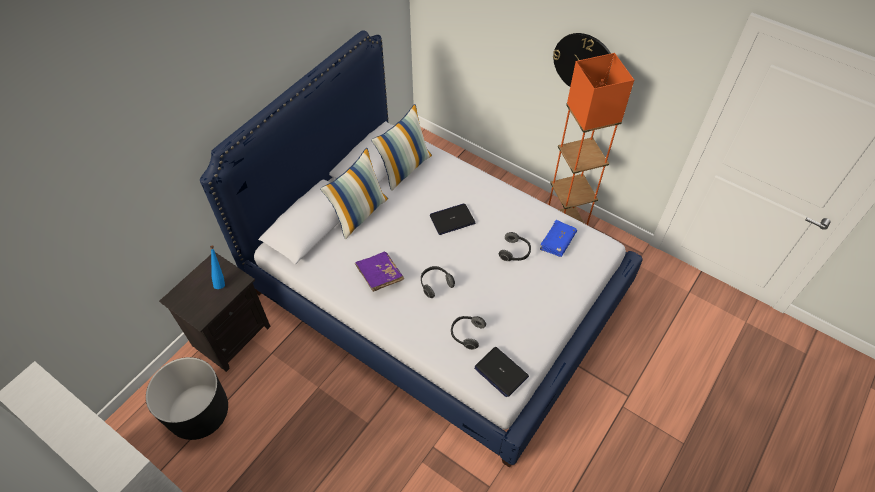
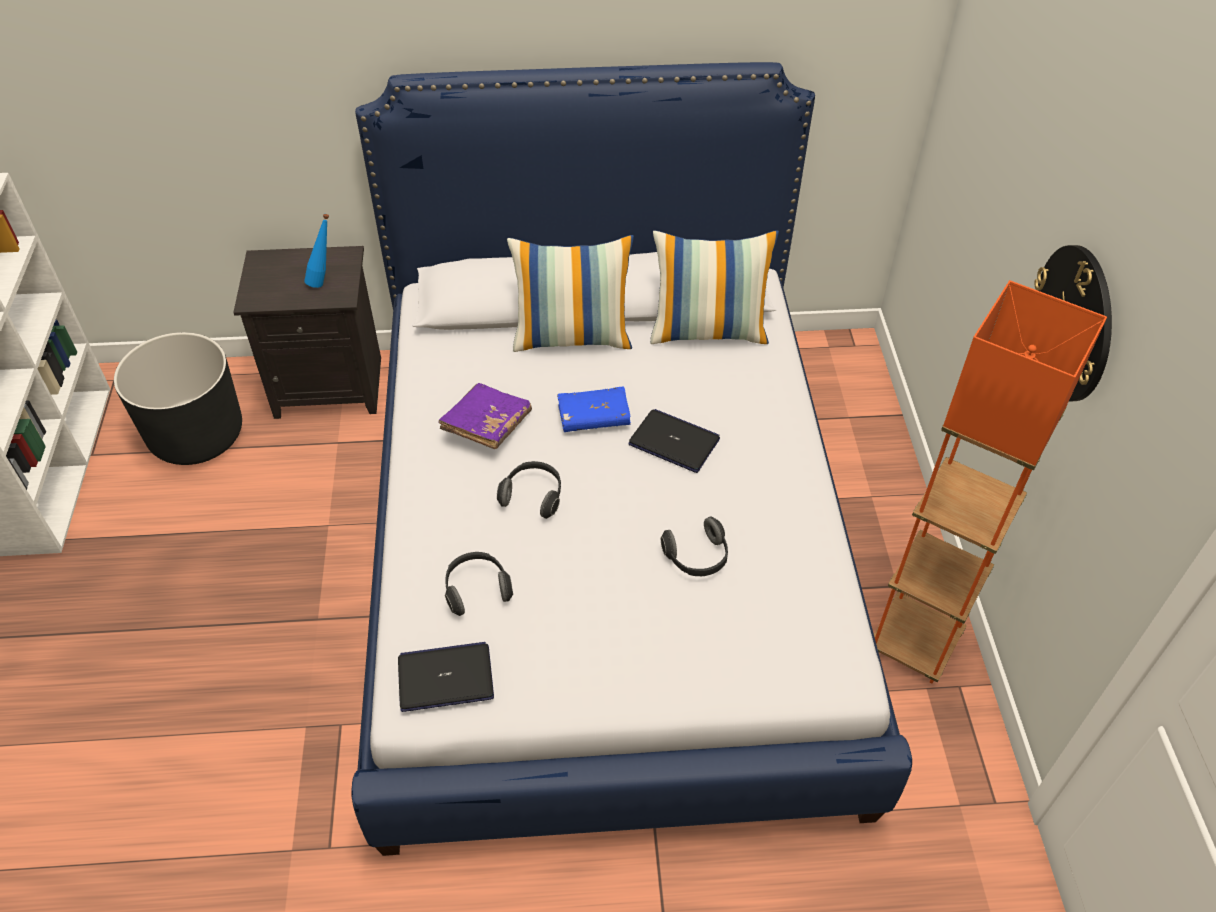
camera: 50 degrees right, 5 degrees down
(501, 372) = (446, 677): laptop -> laptop turned 75 degrees clockwise
(557, 242) = (780, 602): blue book -> blue book (594, 417)

